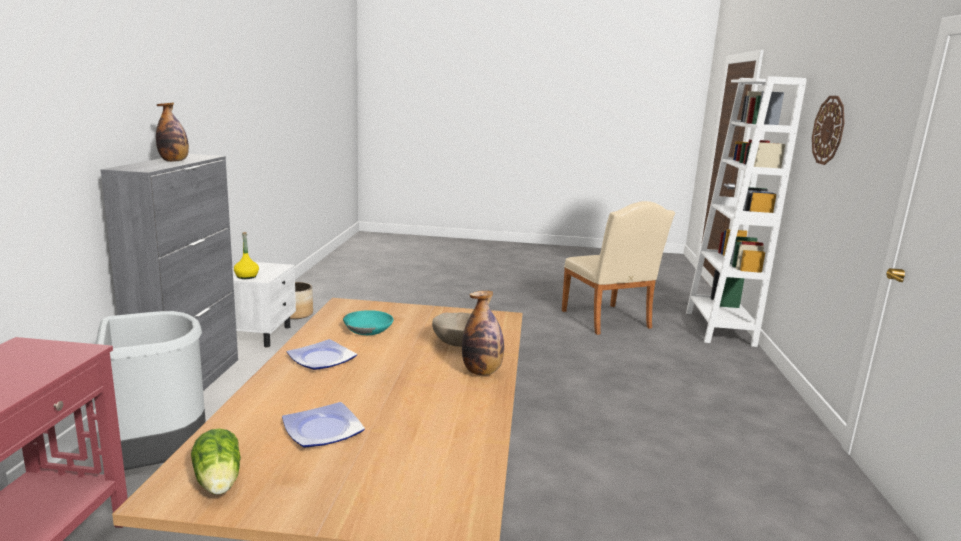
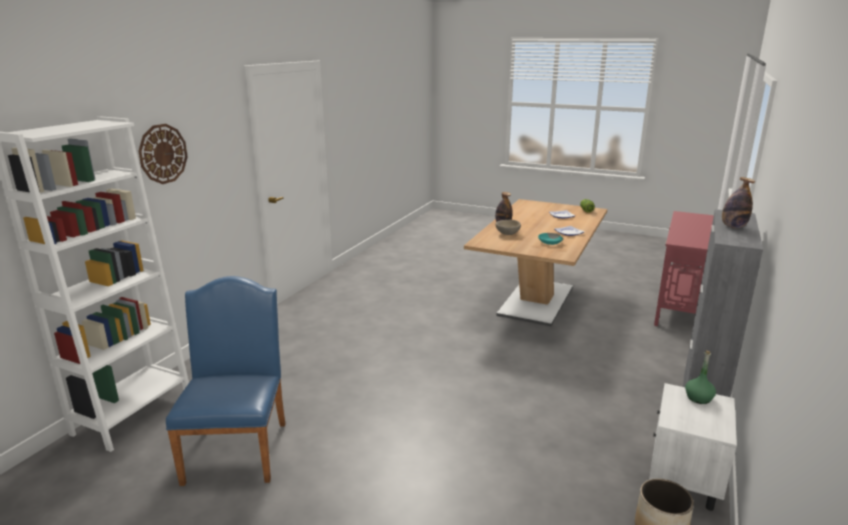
camera: 160 degrees left, 5 degrees up
(159, 464) = (663, 347): grey trash can -> none
(246, 276) = (698, 398): yellow bottle -> green bottle
(608, 321) = (238, 447): beige chair -> blue chair

